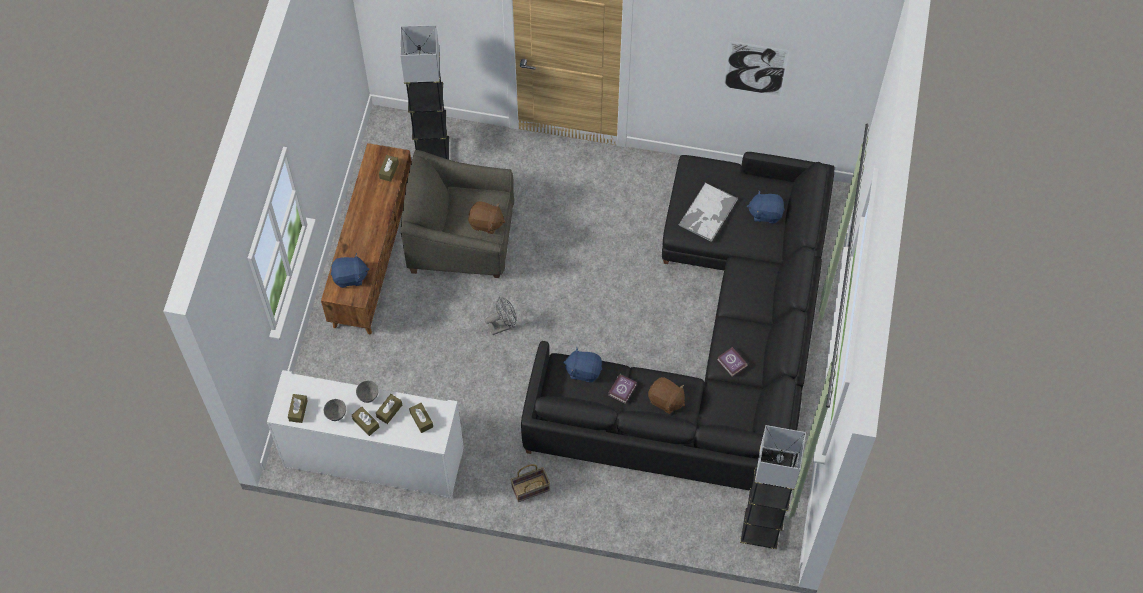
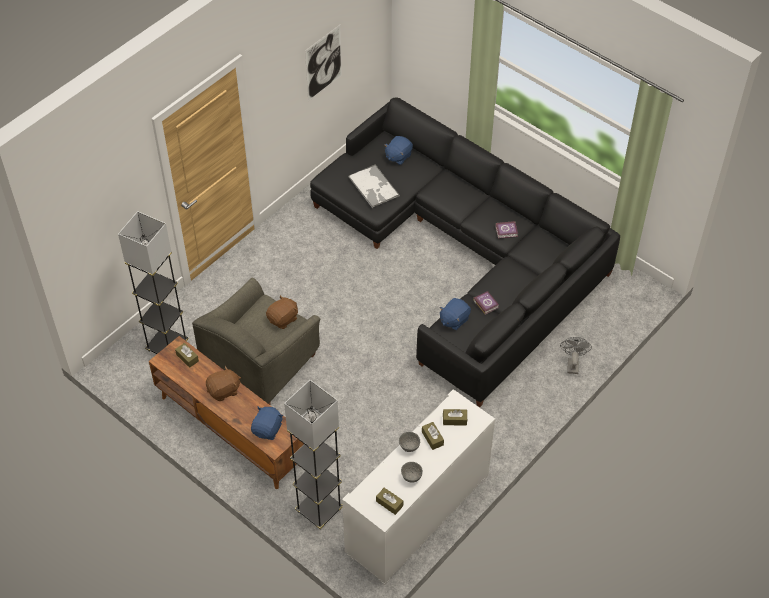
camera: 60 degrees left, 10 degrees down
(366, 423) = (433, 460): brown tissue box -> none
(503, 325) = (358, 371): grey fan -> grey fan (572, 363)
(530, 489) = (512, 419): basket -> none
(666, 400) = (512, 283): brown plush toy -> brown plush toy (224, 391)
(760, 530) = (629, 296): grey floor lamp -> grey floor lamp (319, 510)

